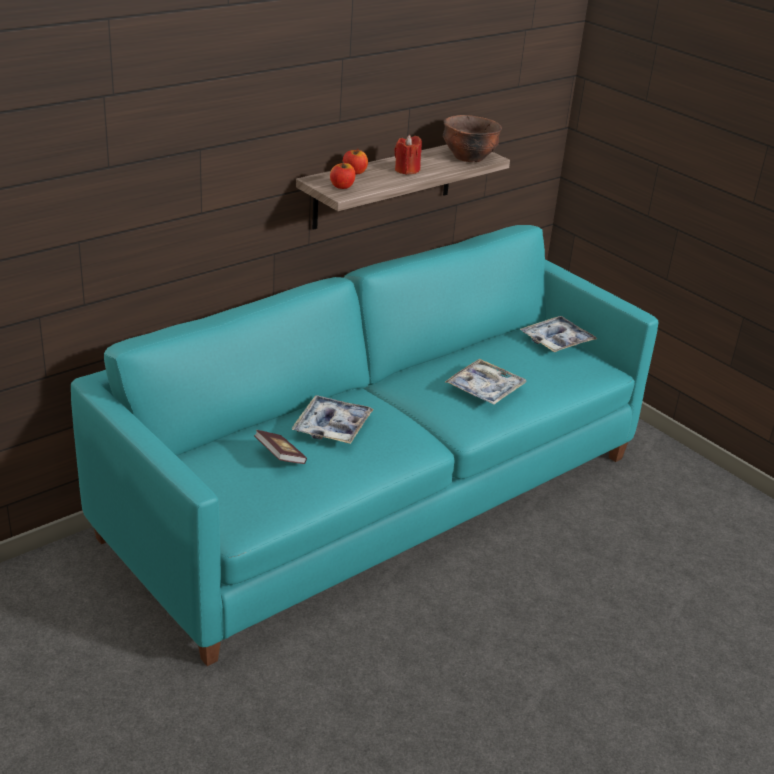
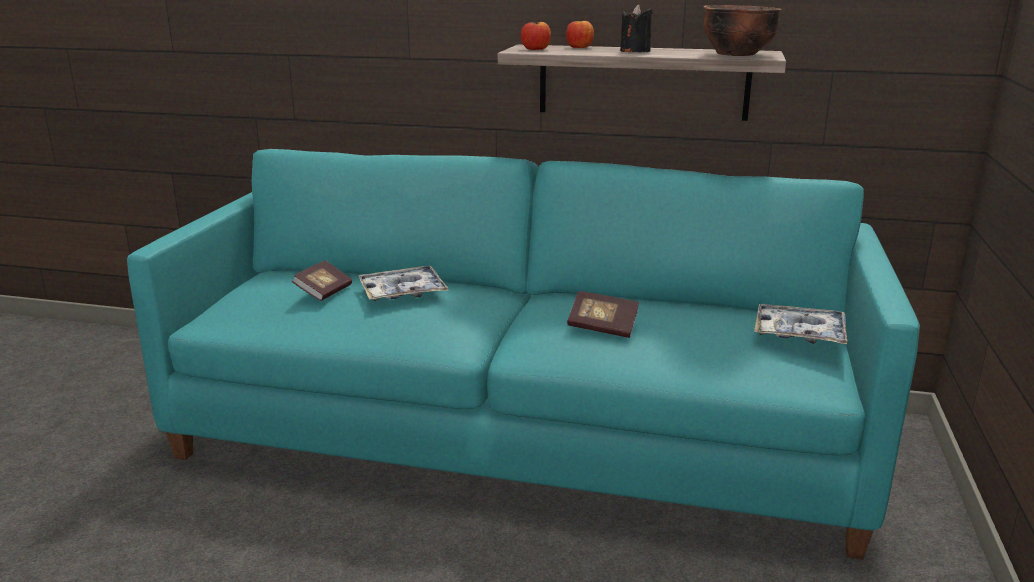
camera: 55 degrees right, 10 degrees down
(407, 170) = (635, 51): red candle -> black candle
(485, 389) = (602, 327): tray -> book

